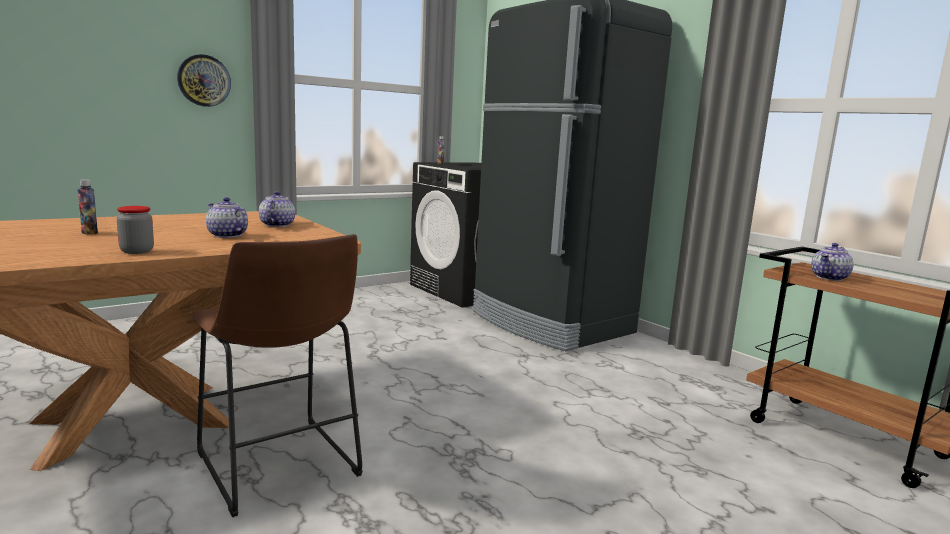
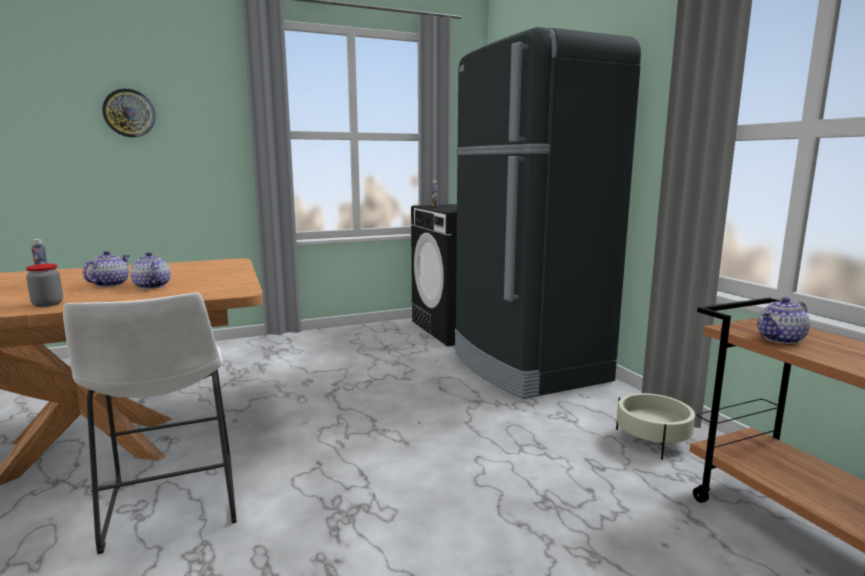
camera: 15 degrees right, 0 degrees up
(204, 80) = (211, 142): wall clock -> wall clock (129, 113)
(276, 225) = (214, 274): teapot -> teapot (110, 284)
(280, 469) = (171, 507): brown stool -> white stool
(694, 379) = (652, 440): none -> beige planter

